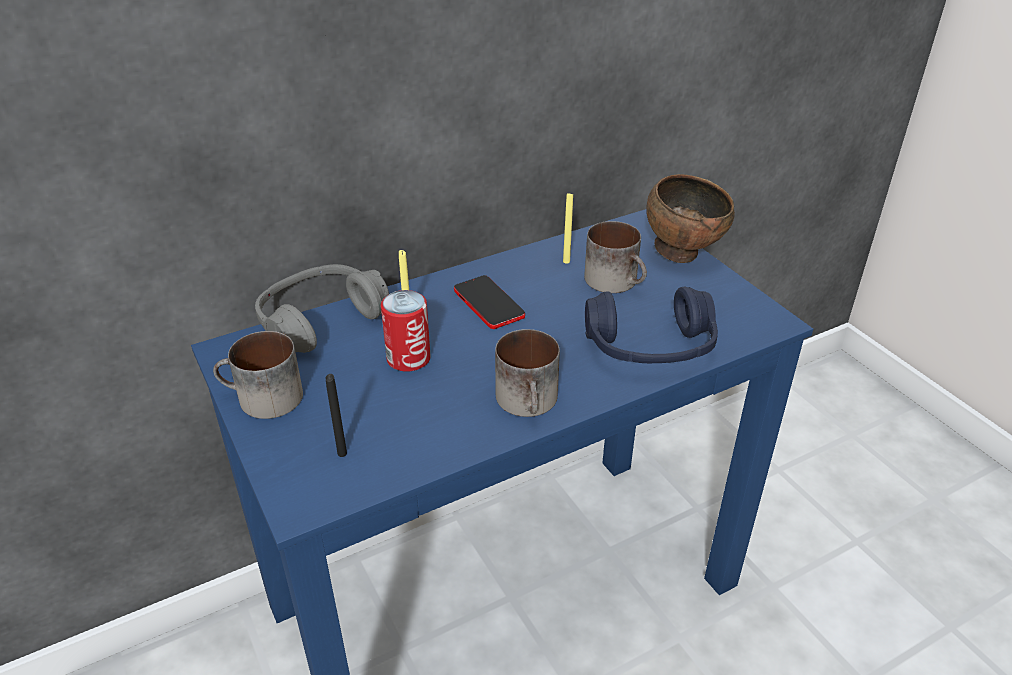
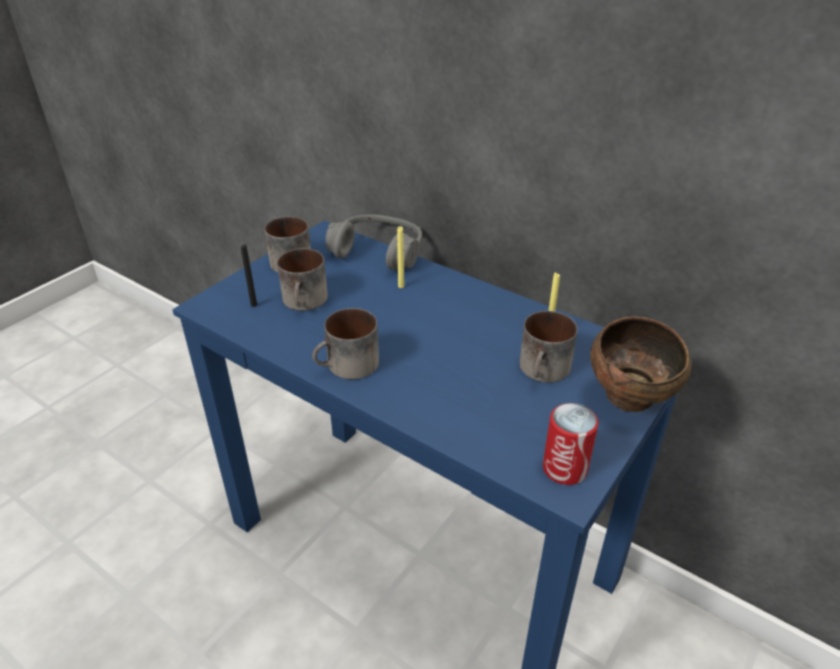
camera: 65 degrees right, 0 degrees up
(375, 405) = (306, 301): none -> mug
(408, 358) = (362, 299): can -> can (564, 468)
(488, 303) = (454, 313): phone -> none
(650, 347) = (461, 414): blue headphones -> none

